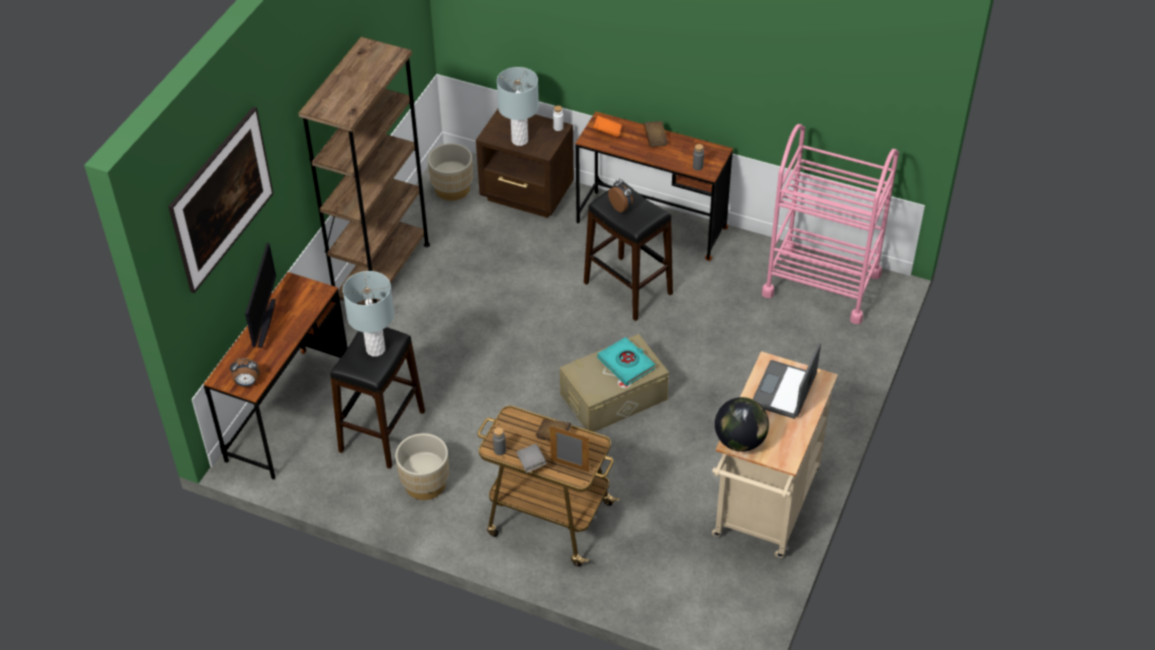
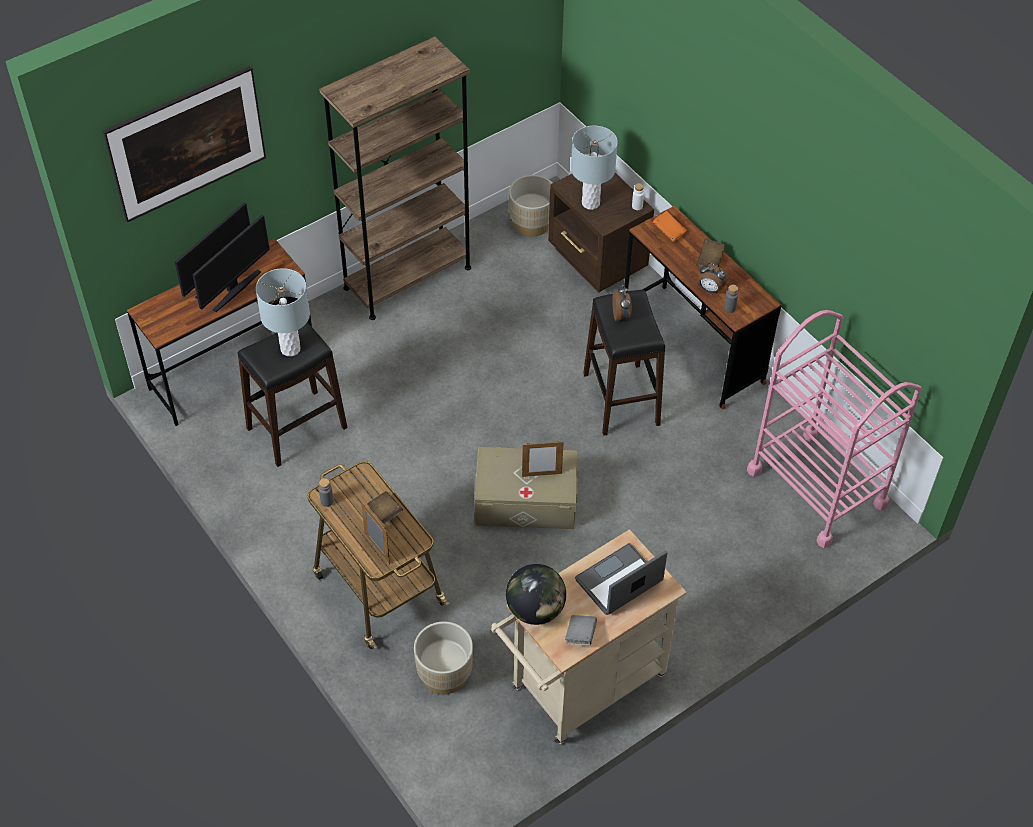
camera: 30 degrees right, 5 degrees up
(247, 383) = (161, 327): alarm clock -> alarm clock (710, 289)
(288, 326) = (235, 290): none -> monitor
(425, 483) = (296, 497): beige planter -> beige planter (444, 674)
(531, 463) = (344, 528): grey book -> grey book (580, 635)
(626, 364) = (541, 475): turquoise book -> picture frame

